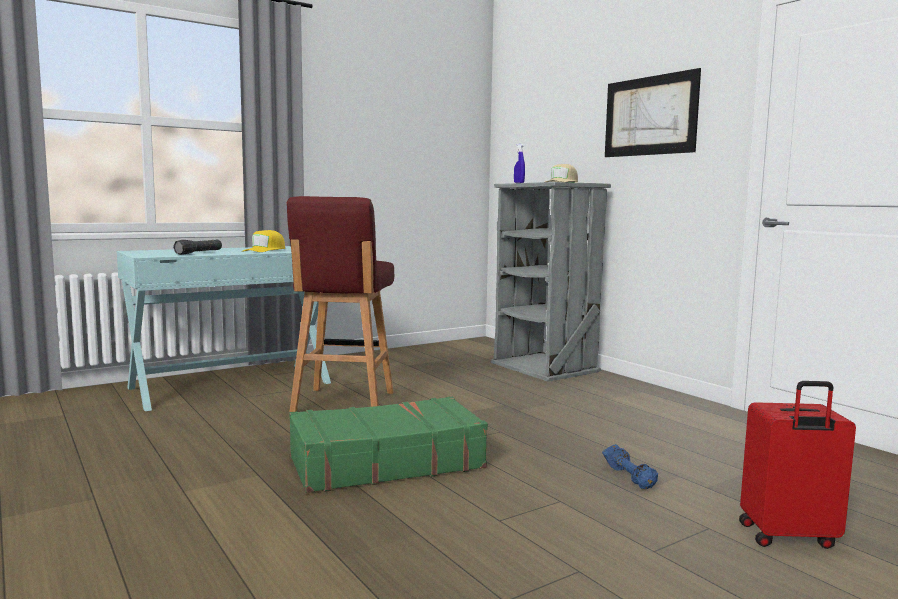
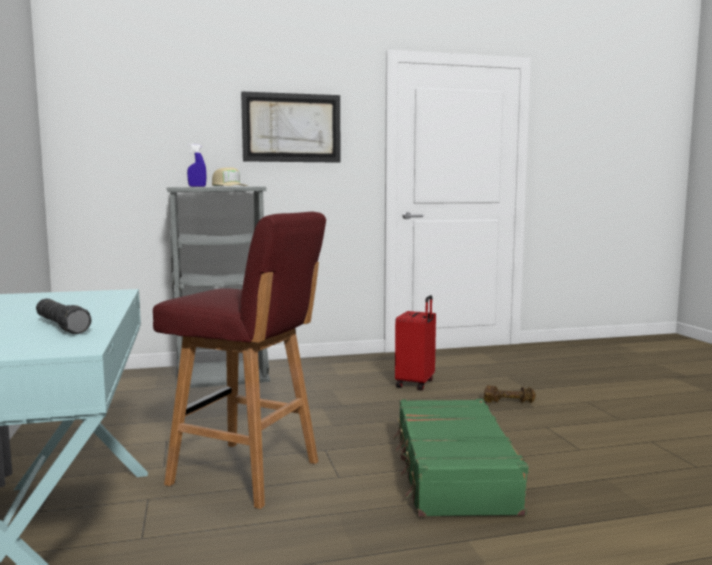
camera: 70 degrees left, 0 degrees up
(265, 250) = (71, 304): yellow cap -> none
(629, 477) = (508, 402): blue dumbbell -> brown dumbbell
(788, 537) = (597, 390): red suitcase -> red suitcase (416, 383)

